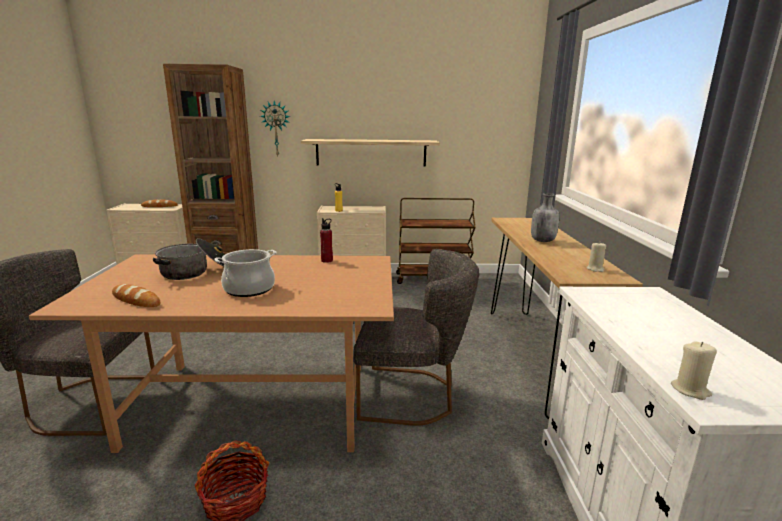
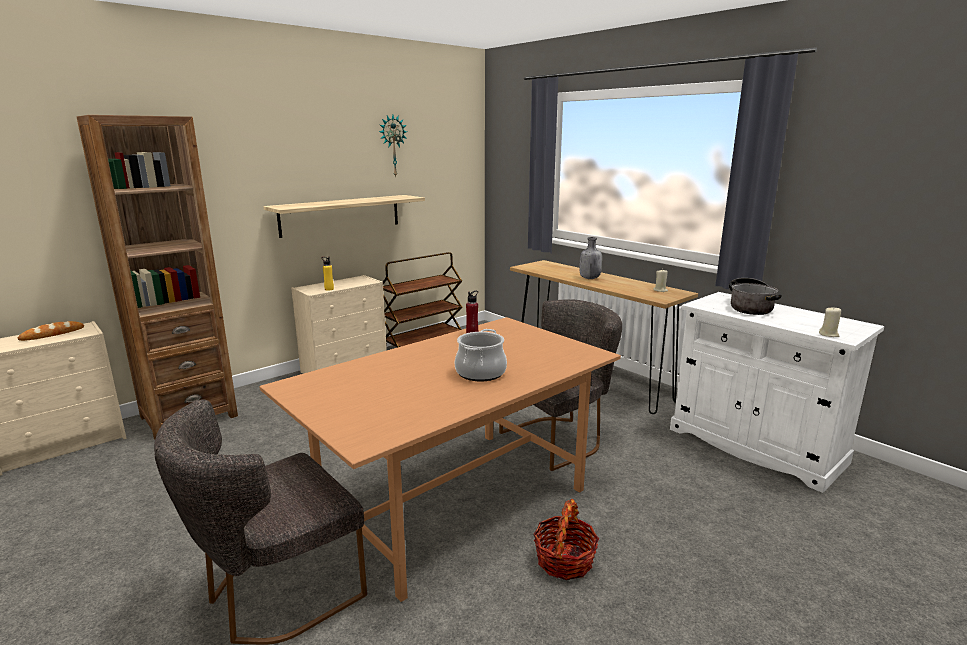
camera: 40 degrees left, 0 degrees up
(136, 300) = (414, 414): bread -> none
(196, 271) = (389, 377): cooking pot -> cooking pot (750, 307)
(276, 129) = (222, 196): wall clock -> wall clock (392, 146)

